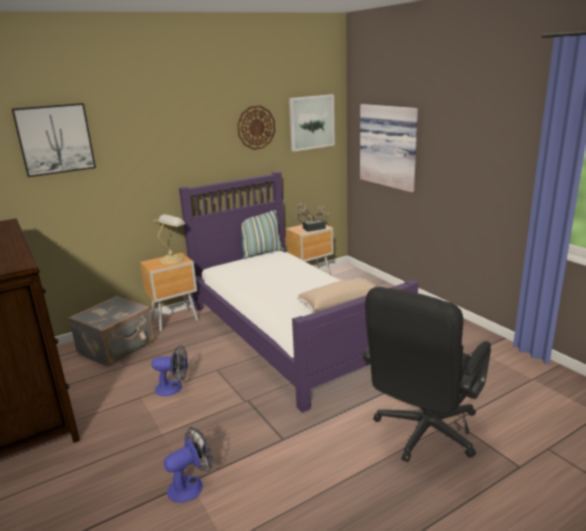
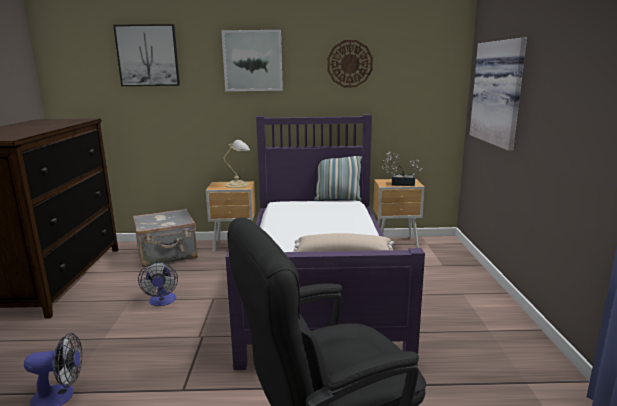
camera: 30 degrees right, 5 degrees down
(173, 388) = (162, 301): fan -> fan turned 45 degrees clockwise
(311, 122) = (421, 64): picture -> picture (253, 61)

